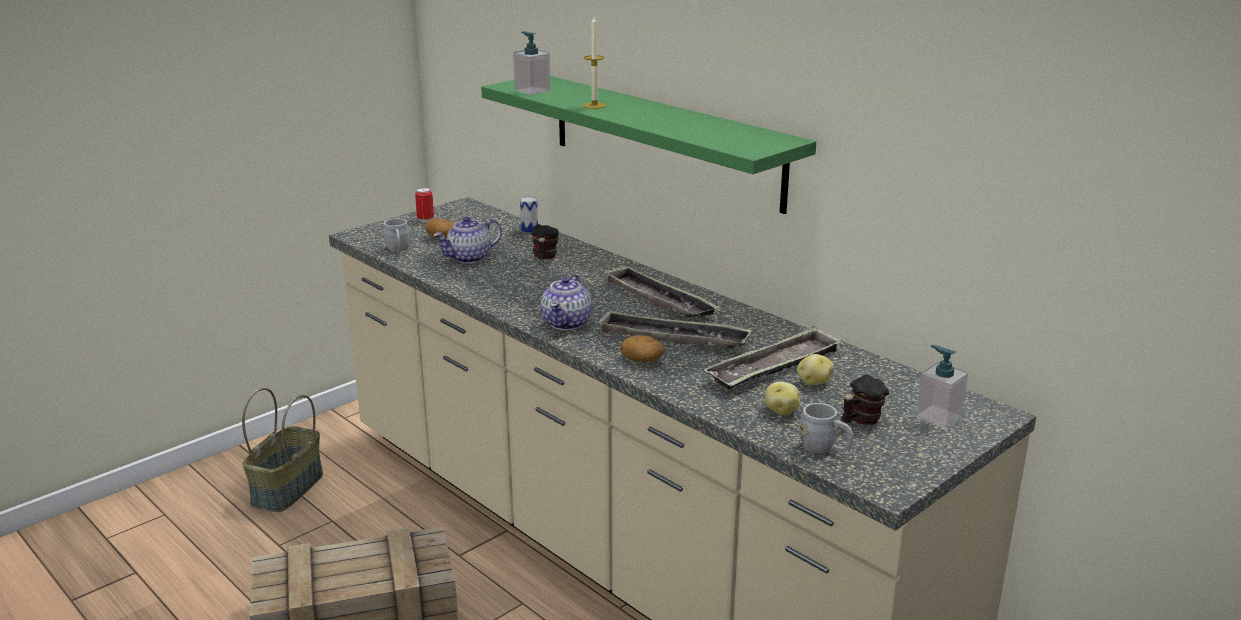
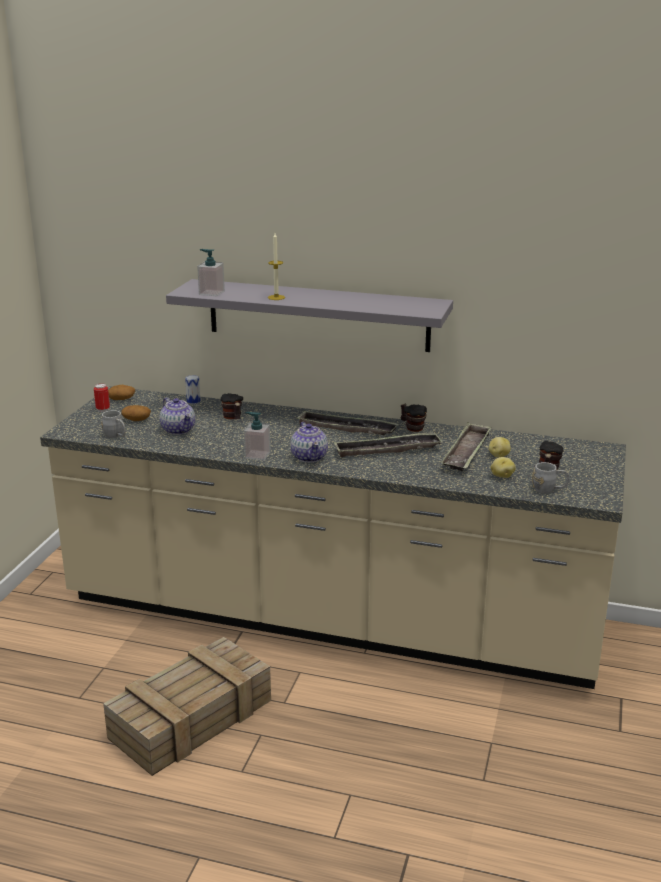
camera: 30 degrees left, 0 degrees up
(288, 489) = (42, 658): basket -> none
(469, 258) = (179, 430): teapot -> teapot turned 60 degrees counterclockwise
(643, 360) = (387, 467): potato -> potato (122, 399)
(664, 140) = (318, 315): green shelf -> grey shelf
(744, 317) = (412, 427): none -> mug
(938, 416) = (582, 457): soap dispenser -> soap dispenser (257, 455)

